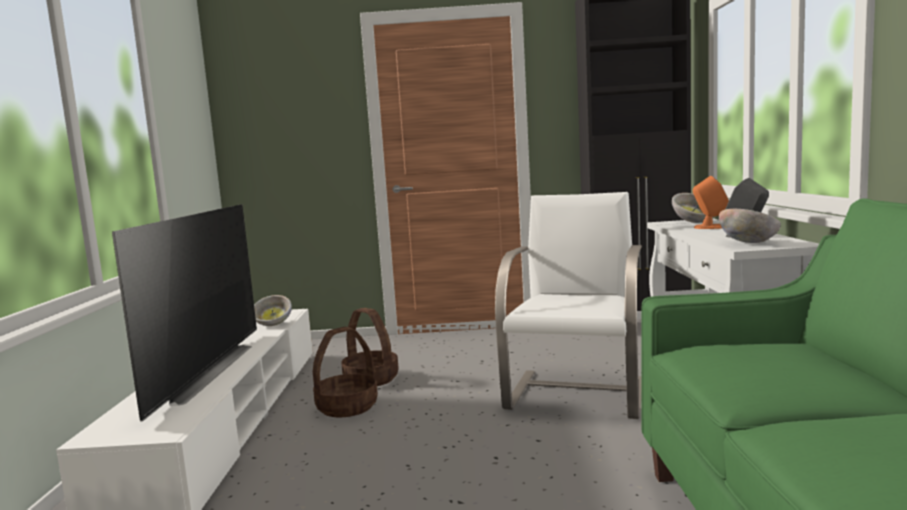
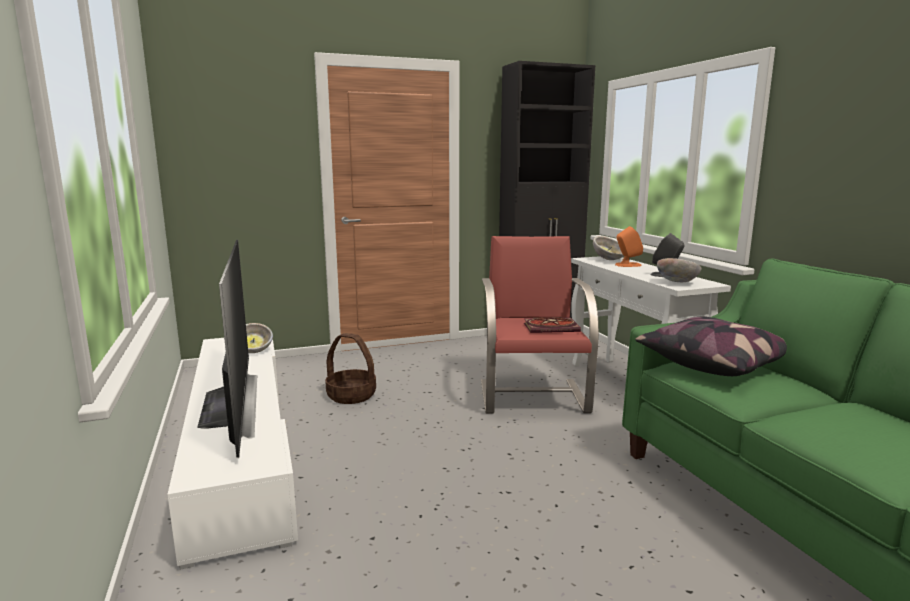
camera: 20 degrees left, 5 degrees up
(347, 407) = (350, 422): basket -> none
(576, 393) = (532, 396): white armchair -> red armchair
(586, 304) = (552, 327): none -> book
(749, 349) = (714, 364): none -> pillow

